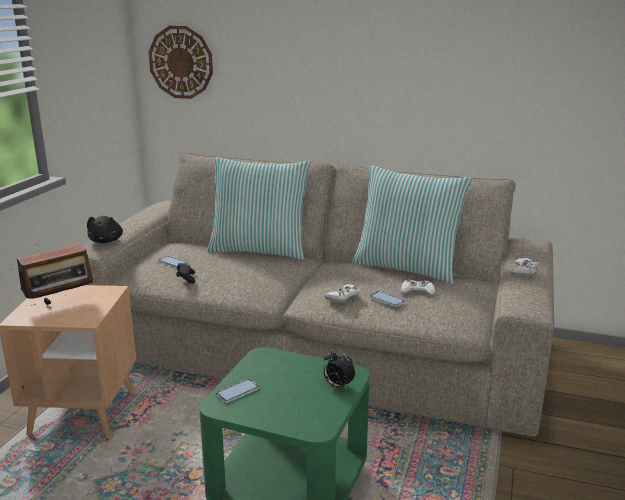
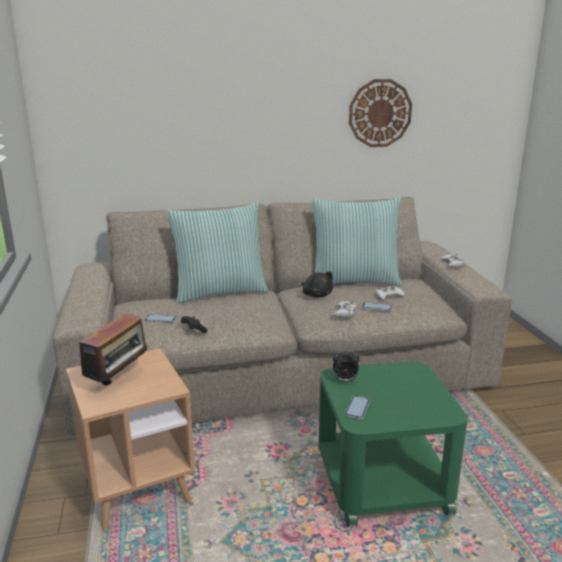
camera: 30 degrees left, 0 degrees up
(106, 241) = (84, 312): black plush toy -> black plush toy (316, 295)
(181, 62) = (90, 120): wall clock -> wall clock (380, 113)
(338, 386) = (419, 380): alarm clock -> alarm clock (345, 380)

